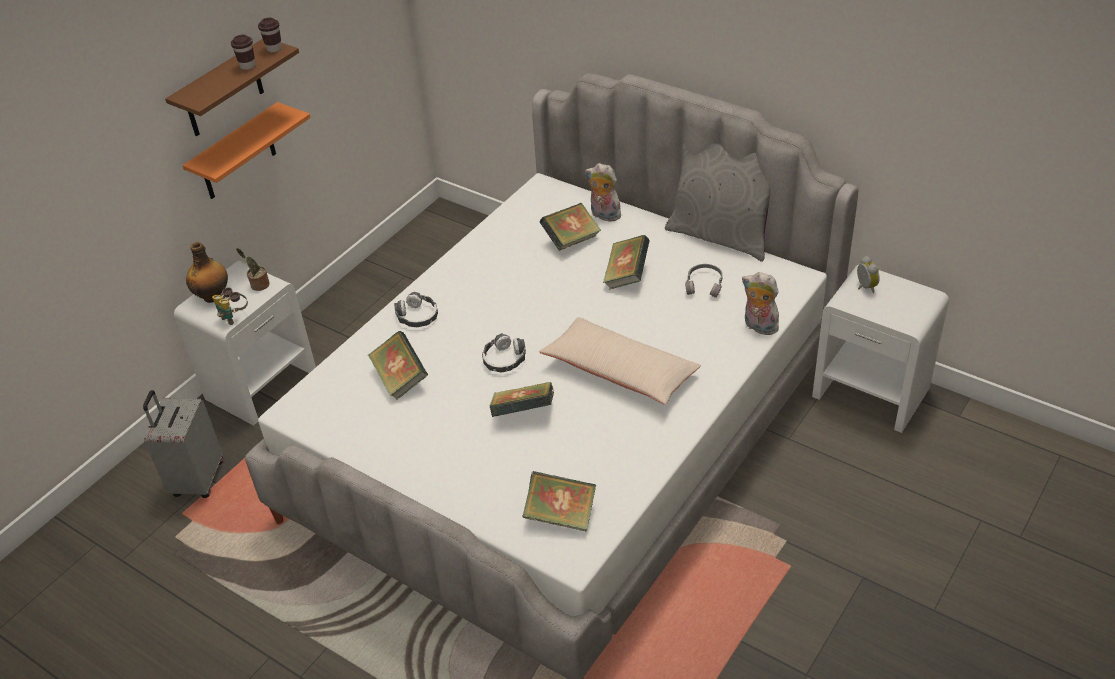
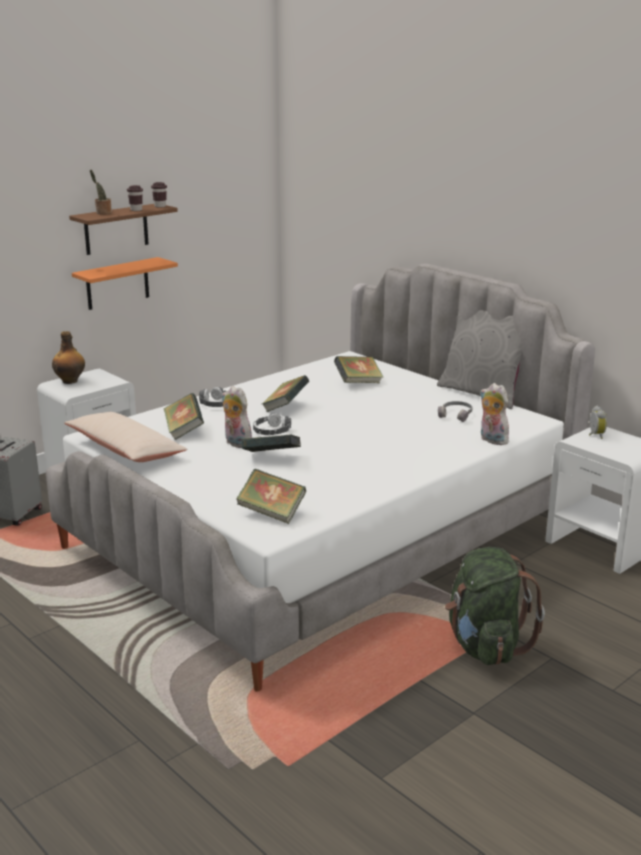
camera: 10 degrees right, 20 degrees down
(234, 317) = (79, 392): binoculars -> none
(258, 285) = (107, 380): potted plant -> potted plant (102, 213)
(603, 215) = (390, 374): plush toy -> plush toy (236, 443)
(620, 371) = (362, 448): beige pillow -> beige pillow (125, 450)
(626, 276) = (394, 404): book -> book (285, 407)
(792, 575) = (485, 646): none -> green backpack

